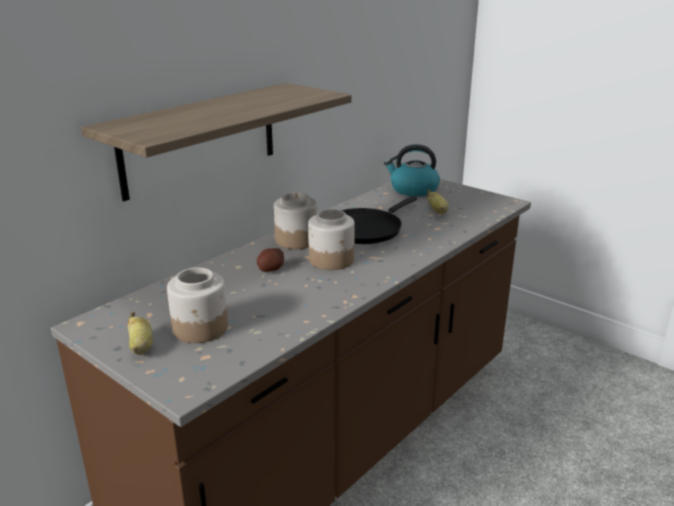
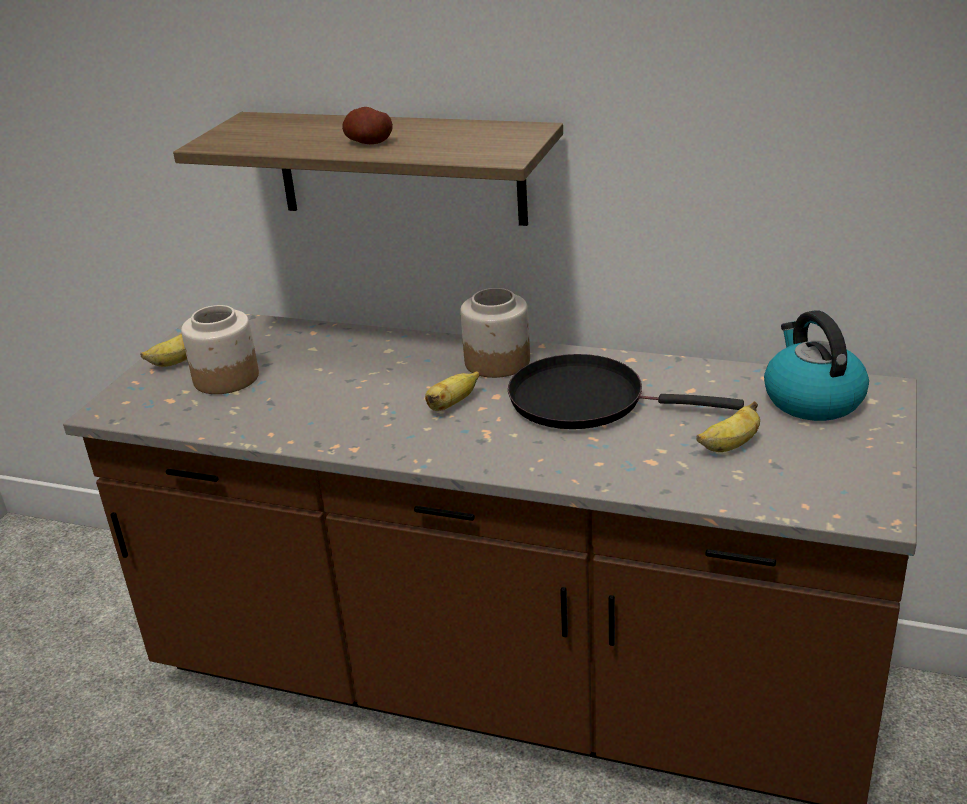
camera: 70 degrees right, 5 degrees up
(271, 269) = (393, 372): potato -> potato (369, 142)
(332, 260) = (452, 404): jar -> banana

